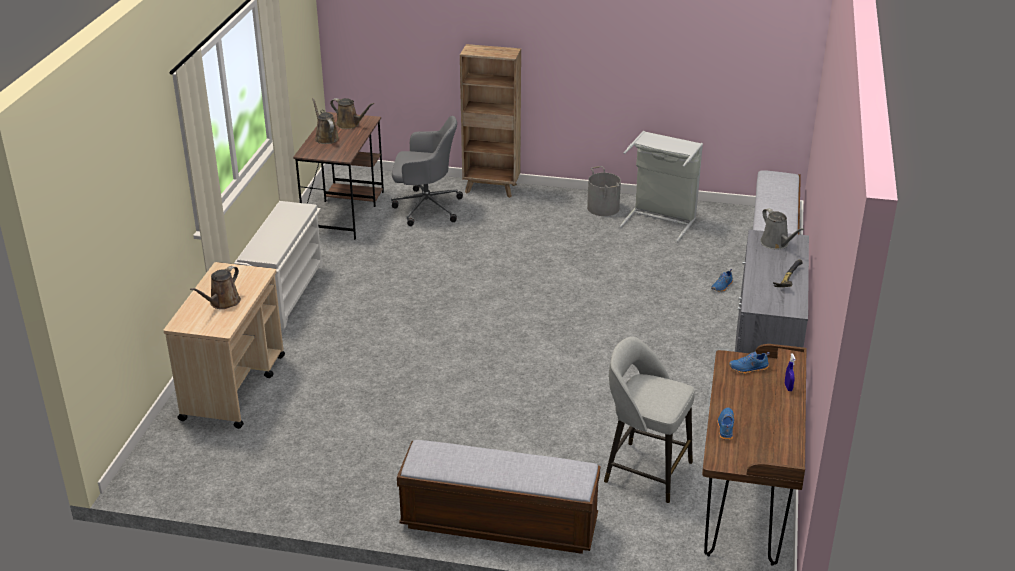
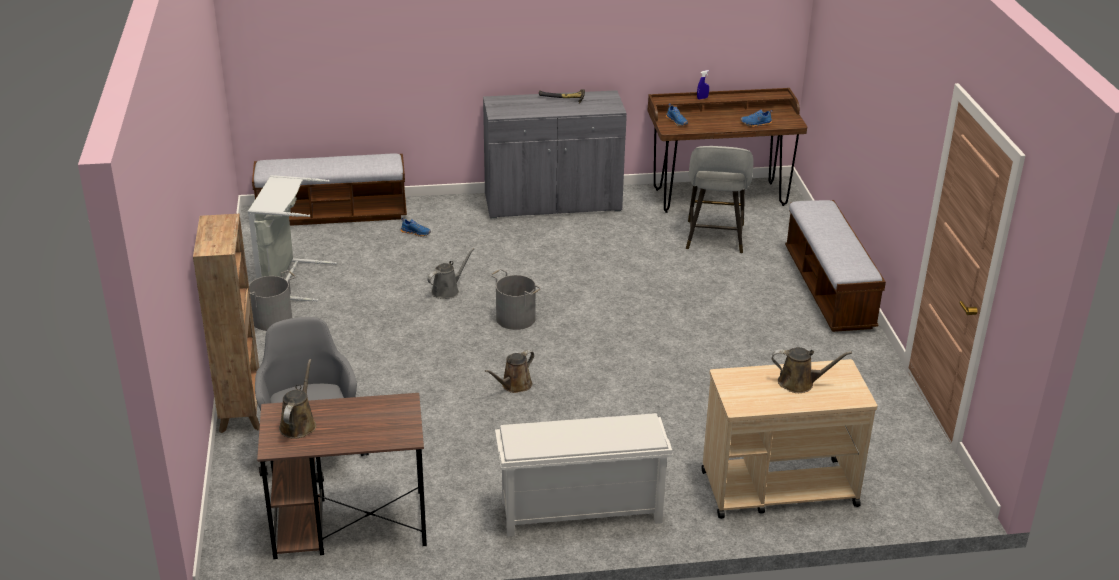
camera: 110 degrees left, 0 degrees up
(325, 137) = (351, 434): brown watering can -> brown watering can (514, 385)
(548, 313) = (516, 318): none -> grey bucket
(776, 243) = (507, 107): grey watering can -> grey watering can (447, 290)

